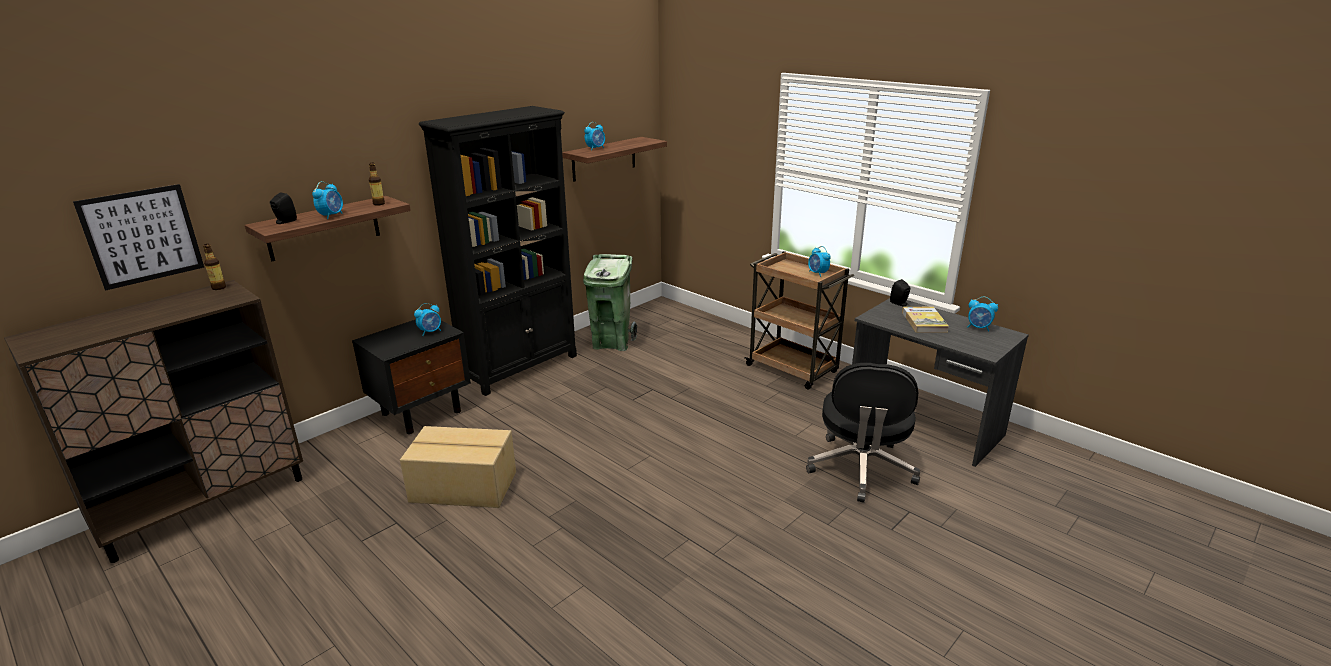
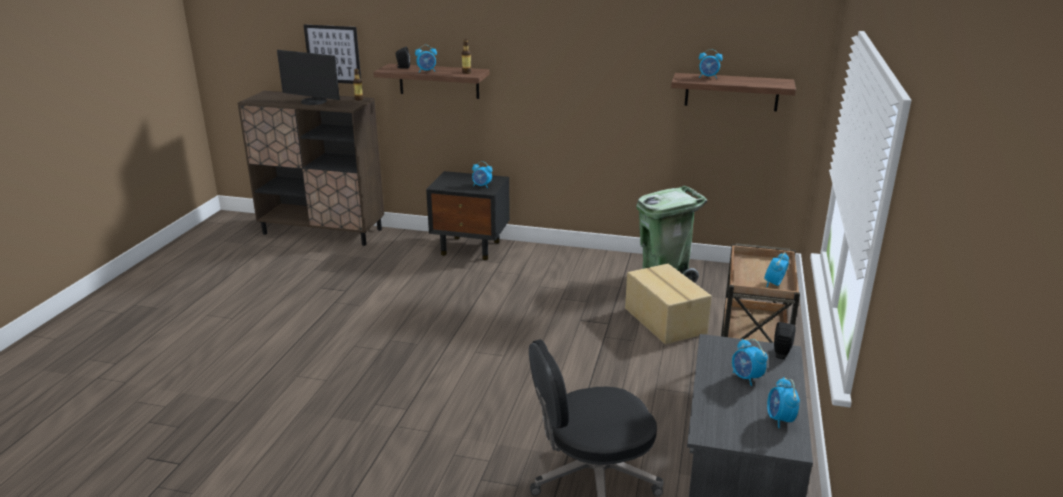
camera: 60 degrees right, 0 degrees up
(160, 314) = (313, 102): none -> monitor
(463, 487) = (398, 297): cardboard box -> cardboard box (664, 321)
(521, 367) = (572, 257): black bookcase -> none
(924, 322) = (746, 378): book -> alarm clock

